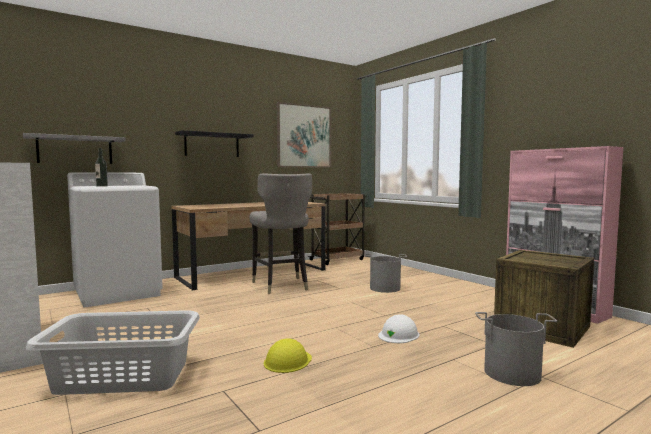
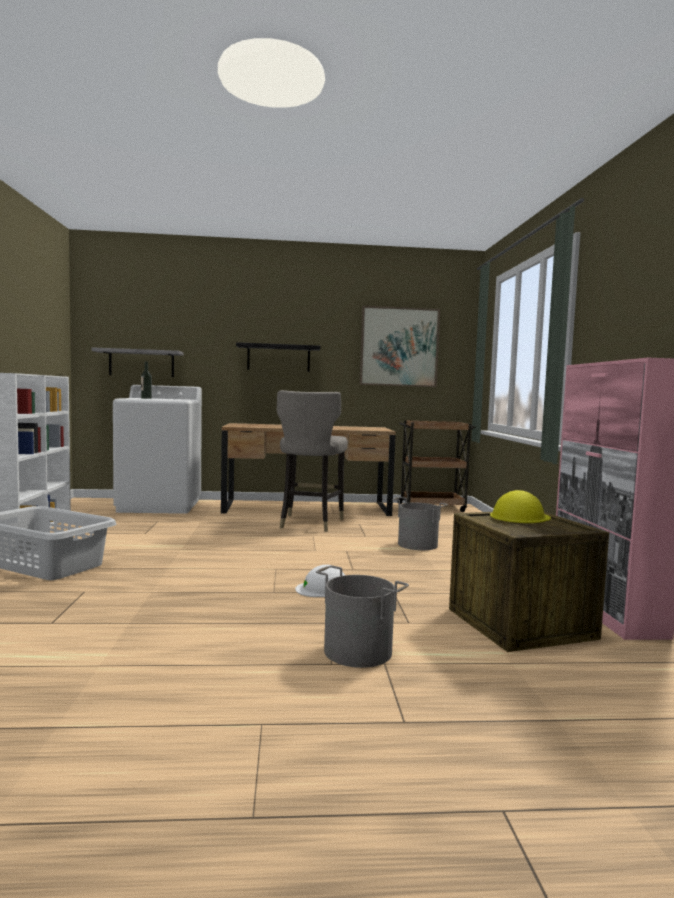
camera: 30 degrees right, 0 degrees up
(287, 361) = (173, 584): yellow hard hat -> yellow hard hat (519, 517)

